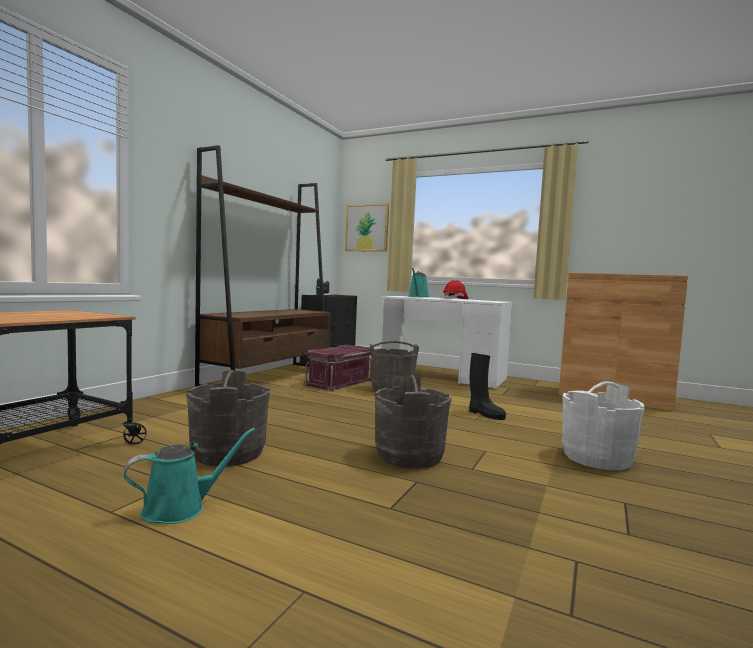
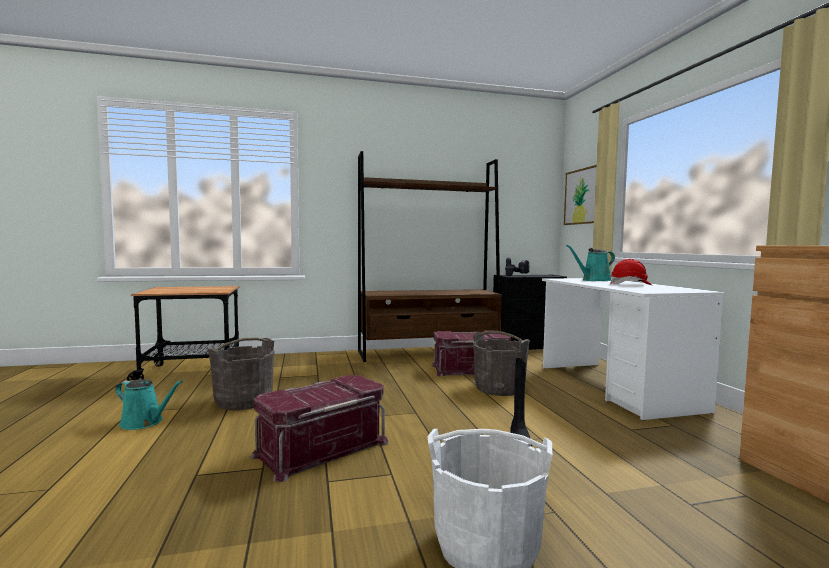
camera: 50 degrees right, 0 degrees up
(409, 456) = (321, 448): grey bucket -> red storage box

